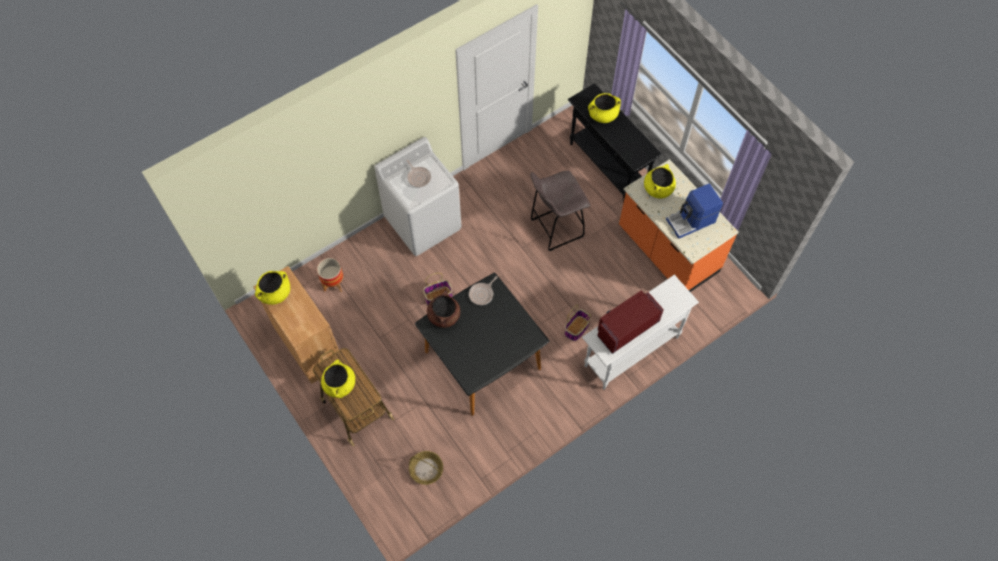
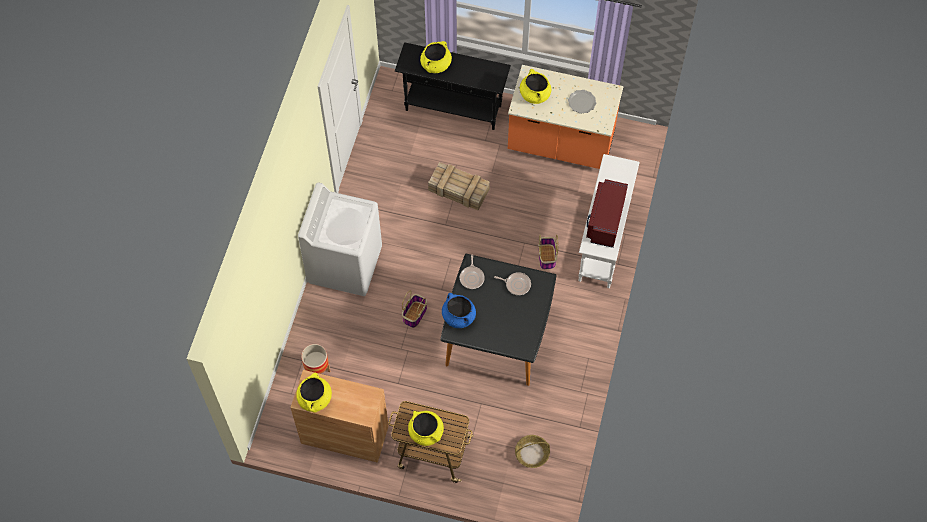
camera: 40 degrees left, 0 degrees up
(418, 177) = (340, 220): frying pan -> frying pan (516, 284)
(444, 316) = (458, 316): brown cooking pot -> blue cooking pot
(555, 228) = (457, 190): grey stool -> crate
(691, 221) = (582, 102): coffee machine -> plate

